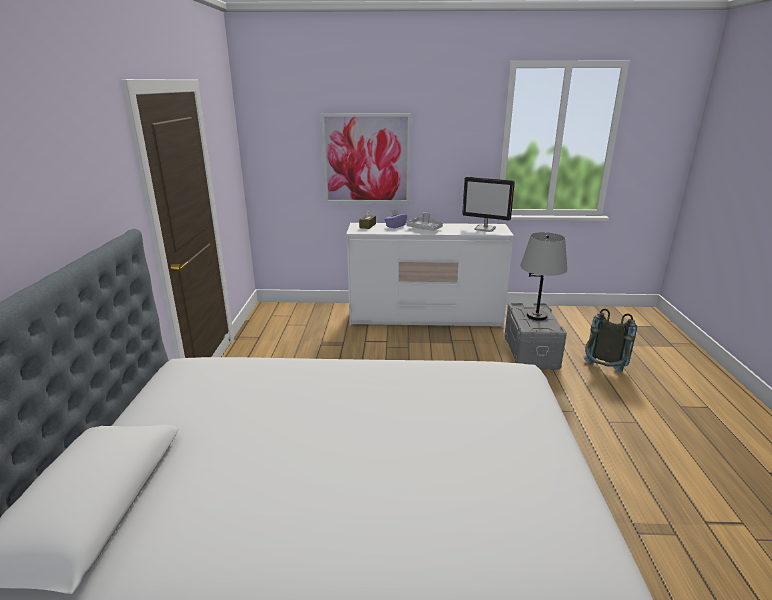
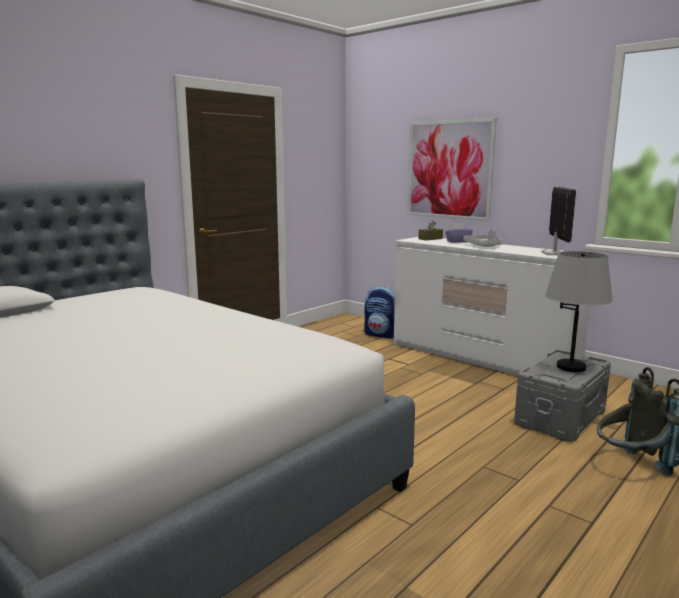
camera: 40 degrees right, 10 degrees down
(325, 317) = (382, 335): none -> backpack
(485, 229) = (555, 253): monitor -> monitor turned 150 degrees counterclockwise

